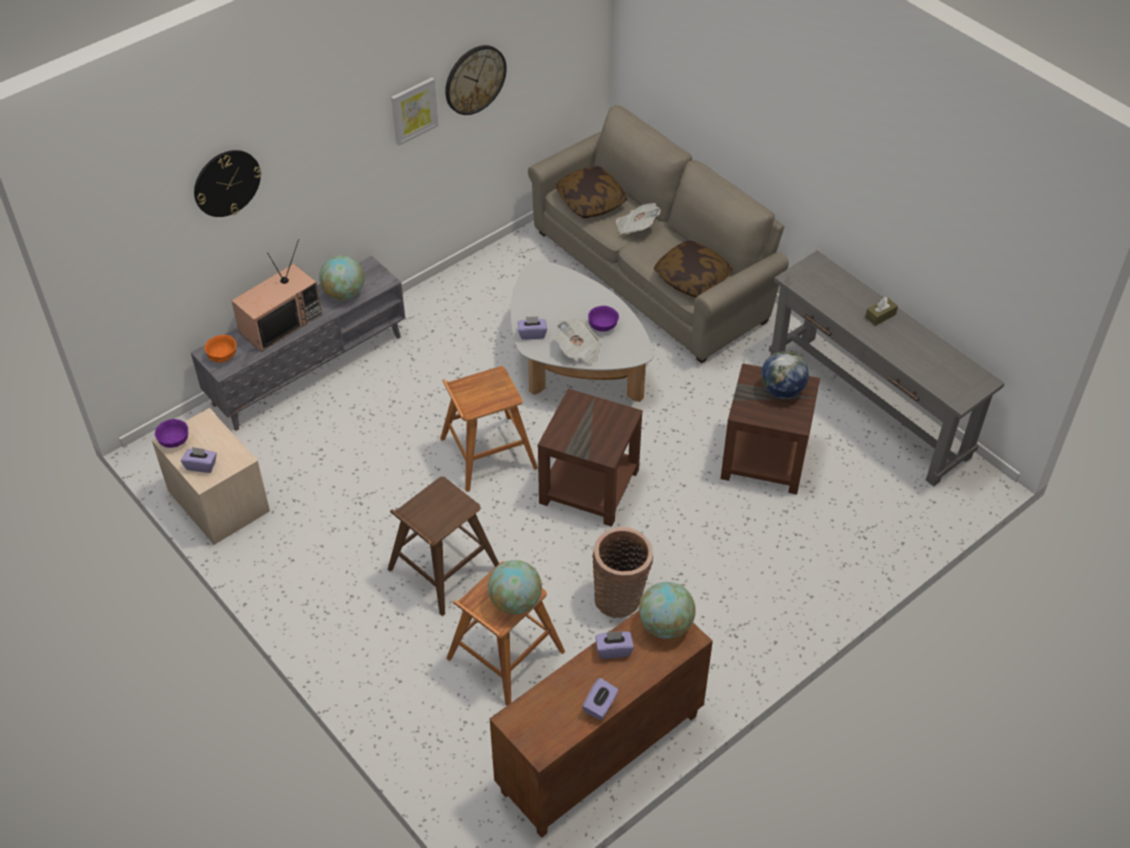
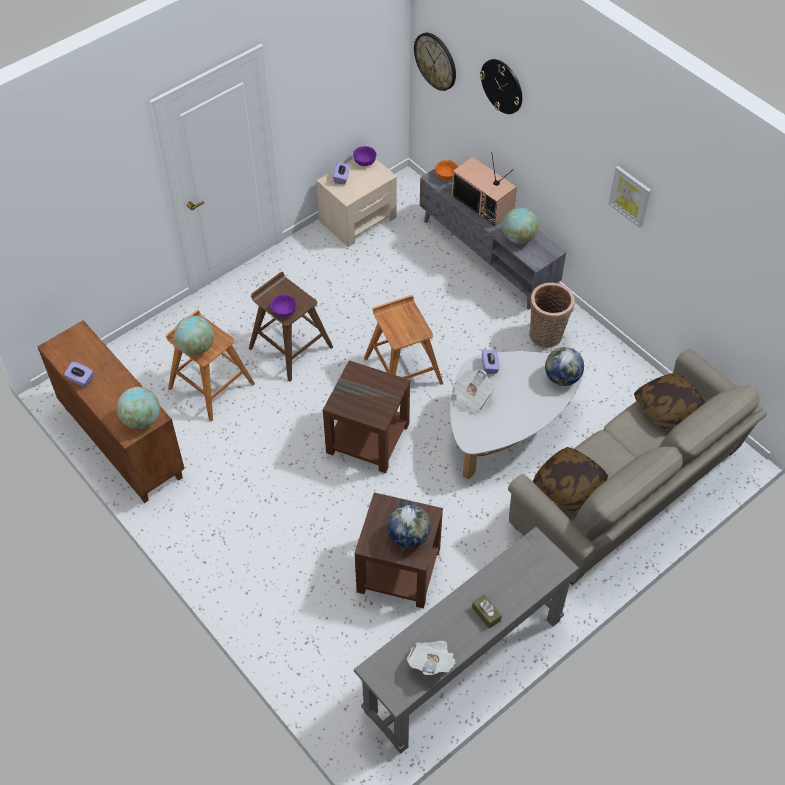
camera: 90 degrees right, 5 degrees up
(475, 79) = (682, 233): wall clock -> wall clock (435, 61)
(550, 277) = (562, 378): none -> globe
(602, 326) = (502, 416): purple bowl -> purple bowl (284, 311)
(614, 650) = (125, 388): purple tissue box -> none
(620, 598) = (255, 457): basket -> basket (546, 337)
(636, 227) = (634, 442): newspaper -> newspaper (432, 662)

